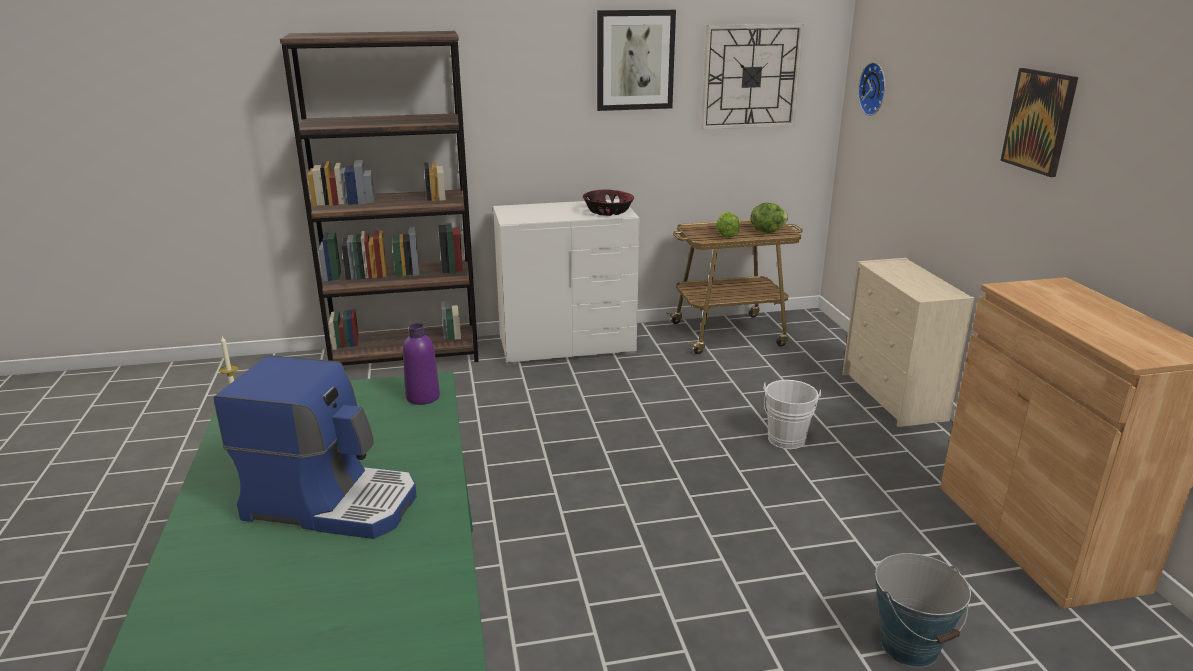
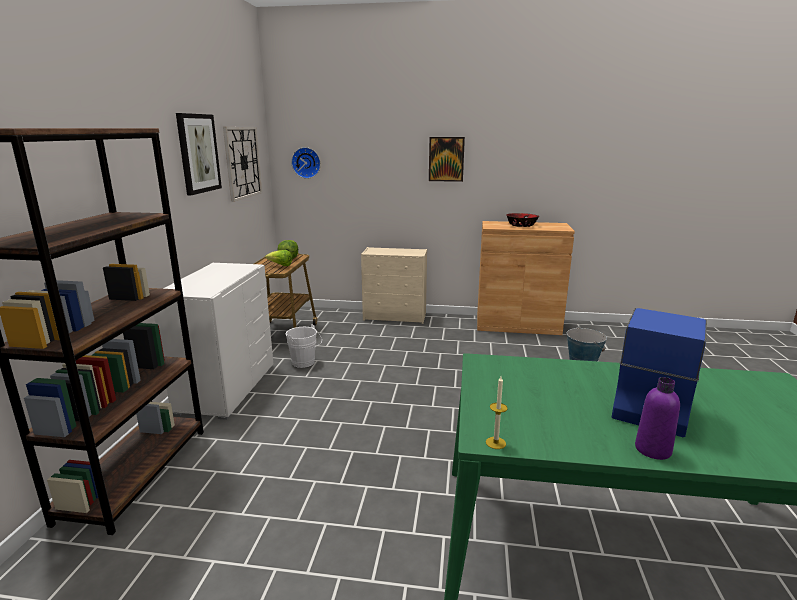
camera: 70 degrees left, 5 degrees down
(423, 397) = (503, 365): purple bottle -> purple bottle (653, 450)
(608, 212) = (238, 268): bowl -> bowl (521, 225)
(786, 441) = (418, 350): white bucket -> white bucket (305, 363)

